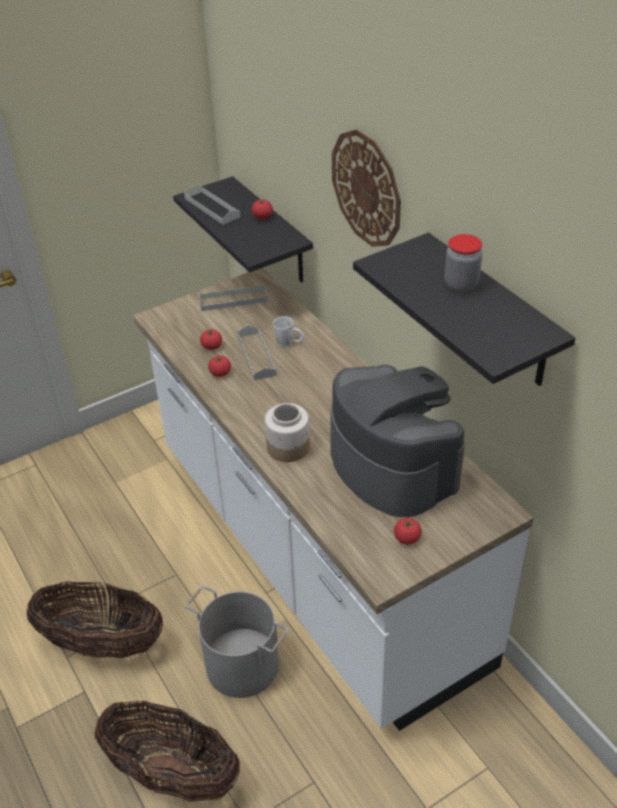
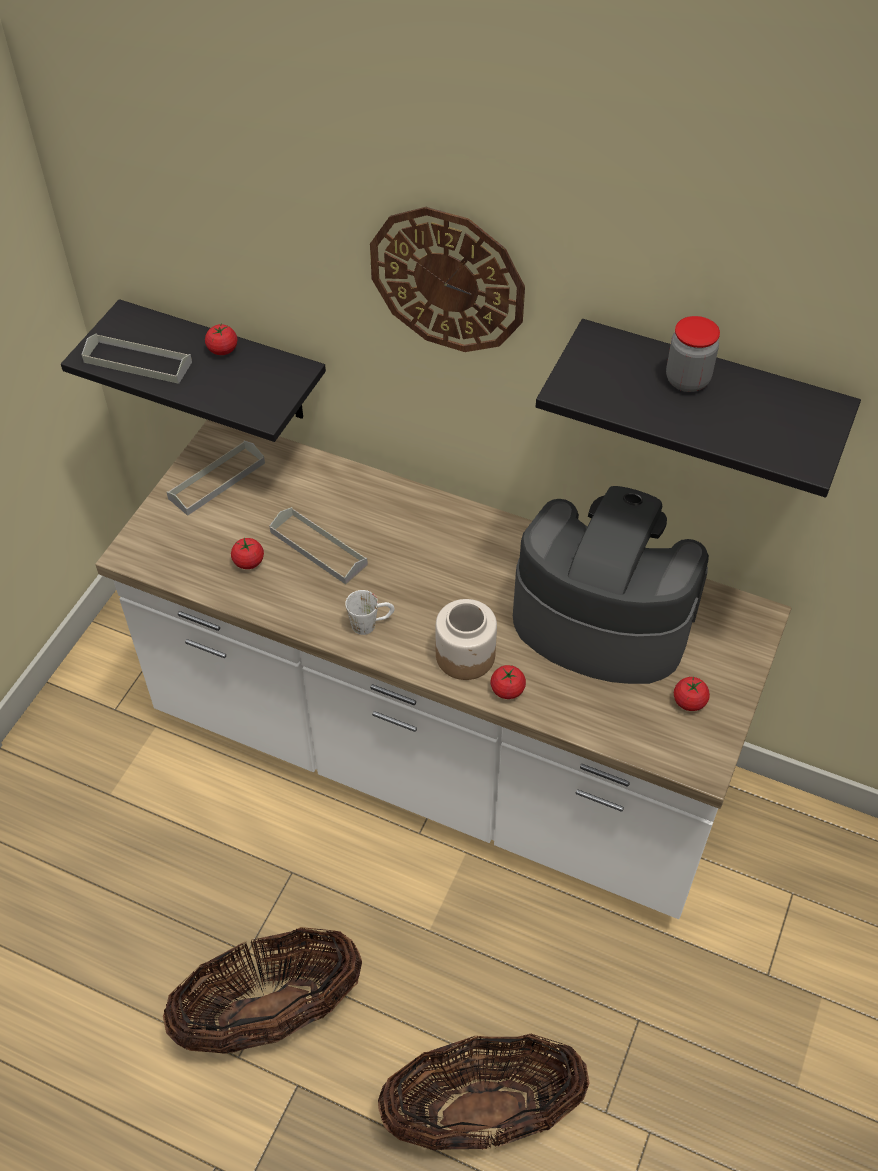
camera: 35 degrees left, 10 degrees up
(220, 373) = (293, 595): tomato -> tomato (507, 690)
(241, 666) = (460, 938): grey bucket -> none
(289, 343) = (345, 511): white mug -> white mug (371, 624)

